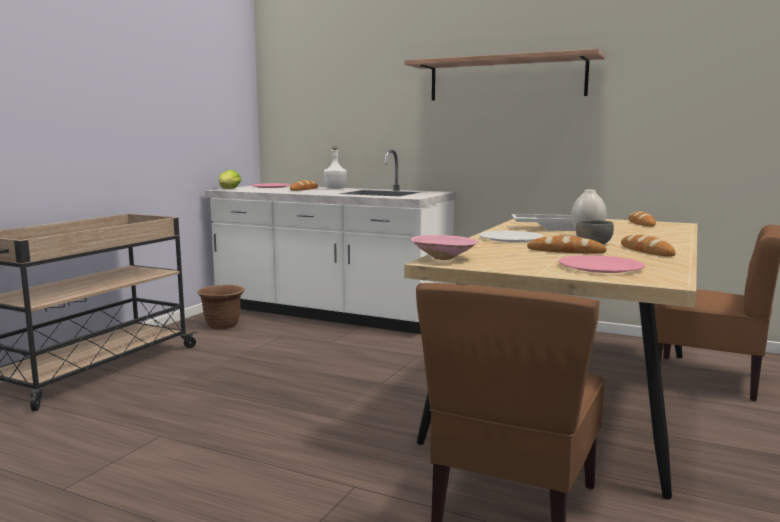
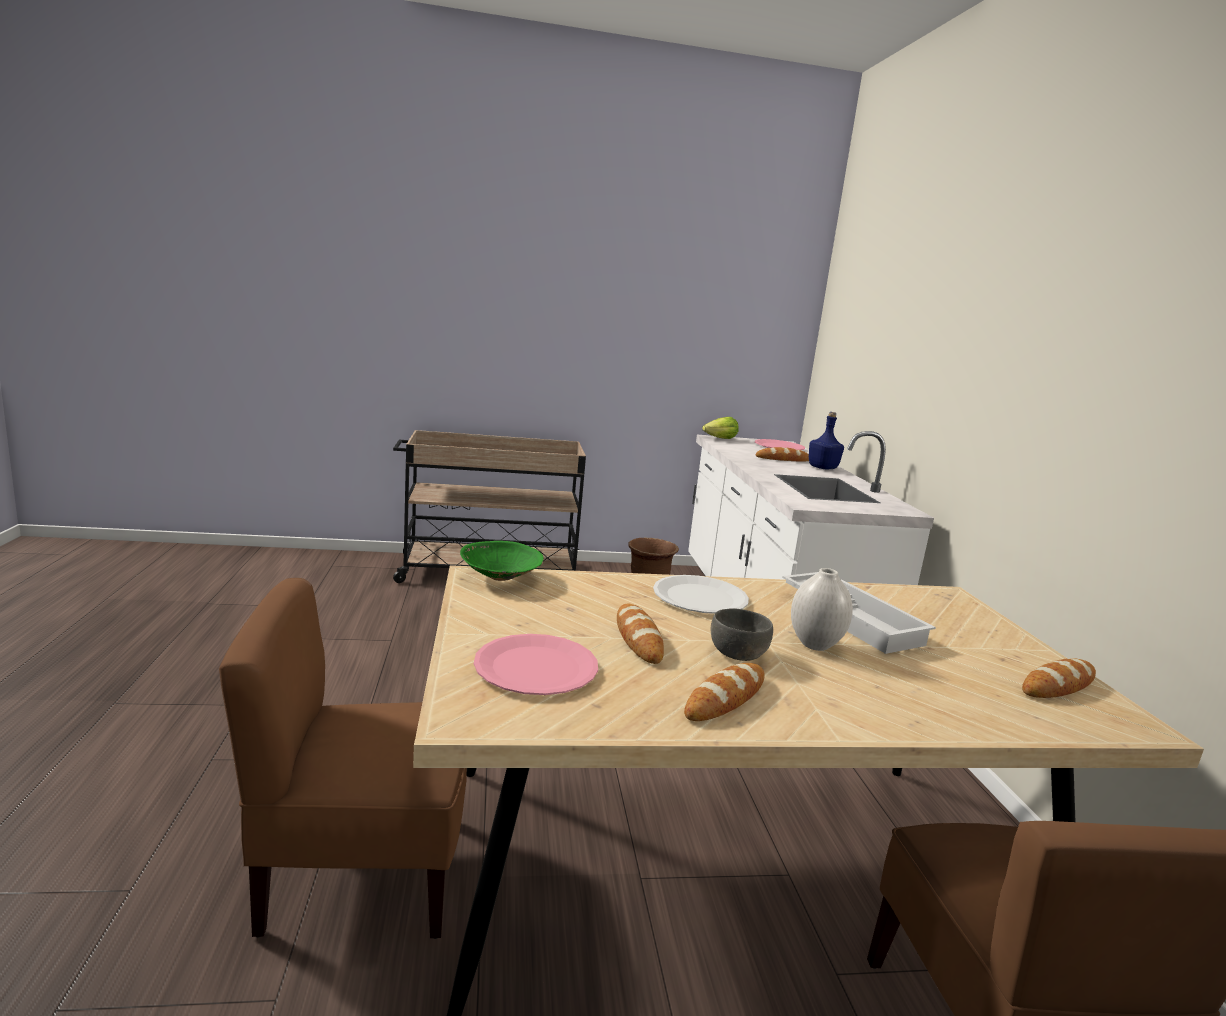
camera: 55 degrees right, 5 degrees up
(336, 188) = (823, 468): white bottle -> blue bottle
(444, 258) = (501, 578): pink bowl -> green bowl
(506, 79) = (1037, 349): shelf -> none

